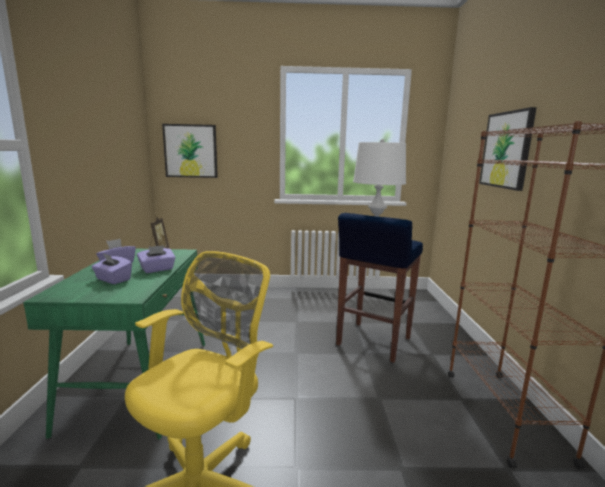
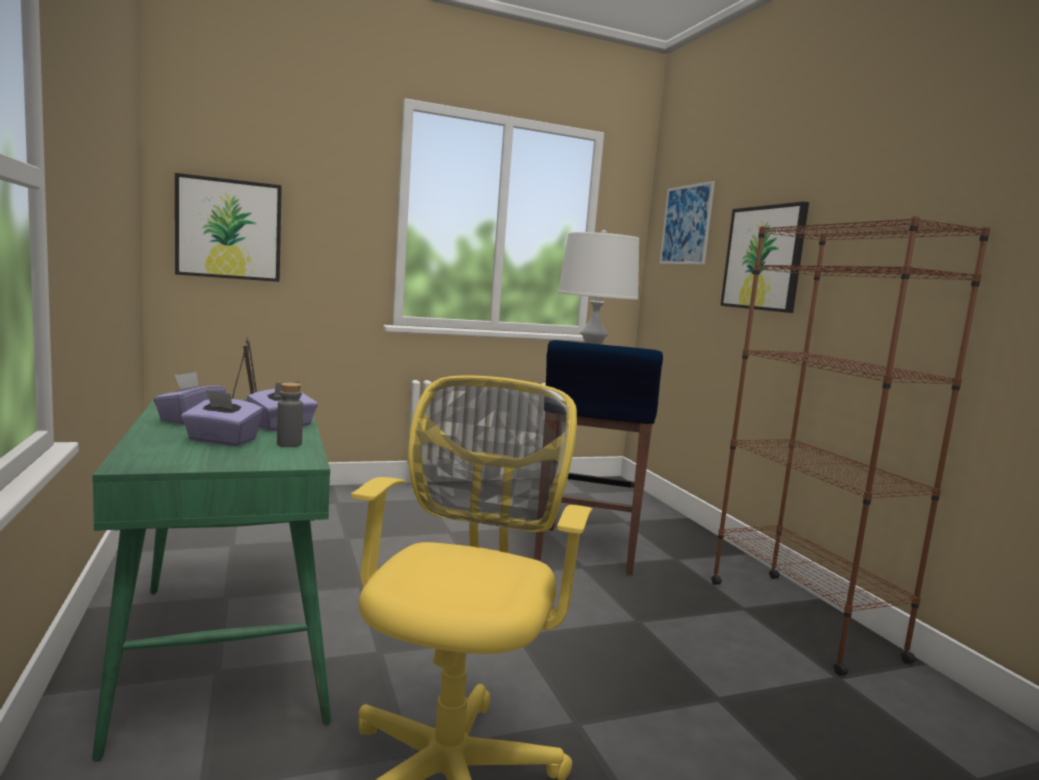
camera: 20 degrees left, 5 degrees down
(143, 283) = (289, 444): none -> grey bottle
(464, 127) = (686, 225): none -> picture

